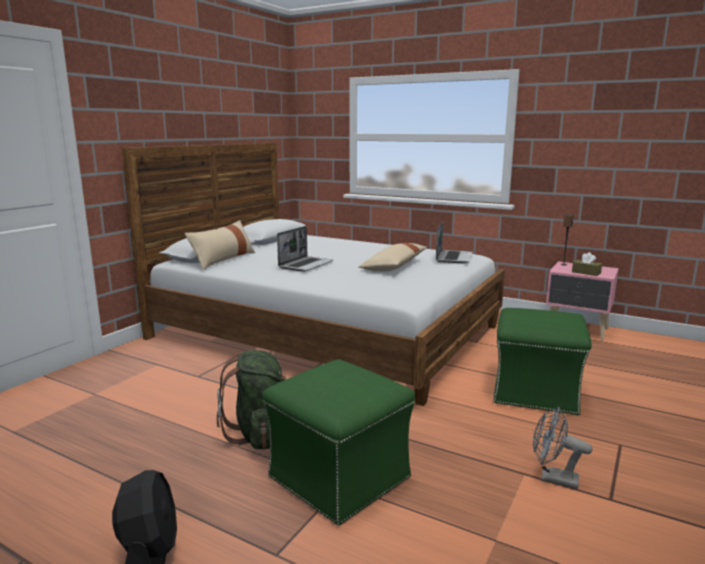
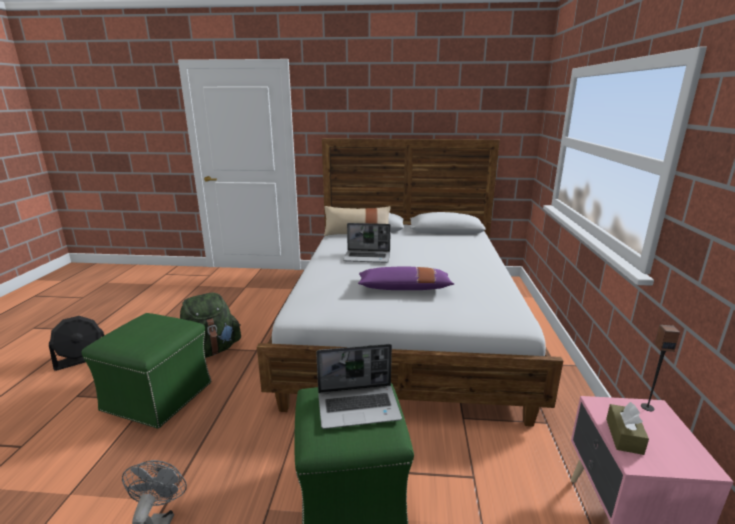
camera: 65 degrees right, 5 degrees up
(394, 266) = (404, 288): beige pillow -> purple pillow
(453, 257) = (481, 309): laptop -> laptop (359, 407)

